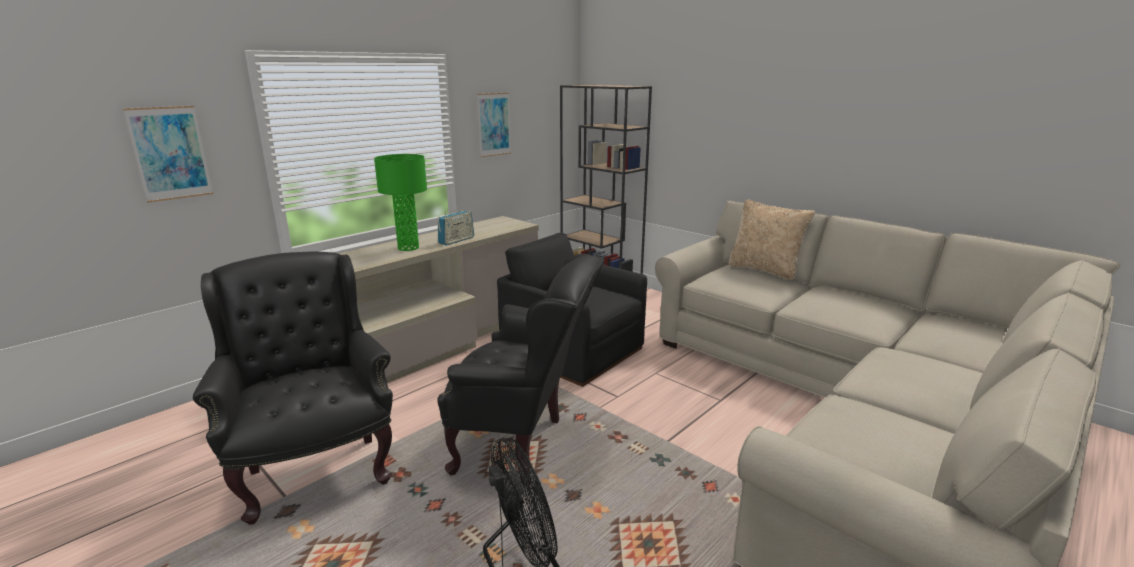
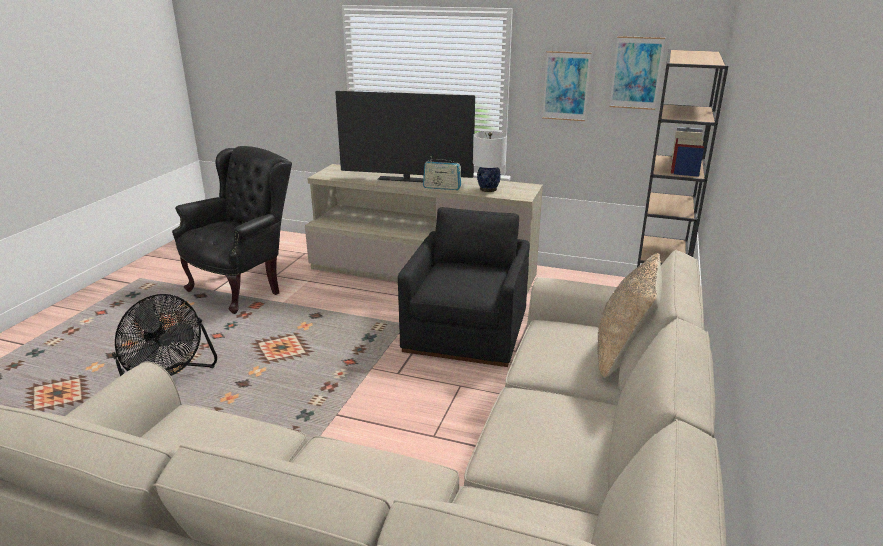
camera: 65 degrees right, 5 degrees up
(170, 153) = (295, 72): picture -> picture (636, 73)
(408, 247) = (406, 180): green table lamp -> television
(487, 229) = (488, 189): none -> white table lamp
(524, 448) = (294, 349): black armchair -> none

